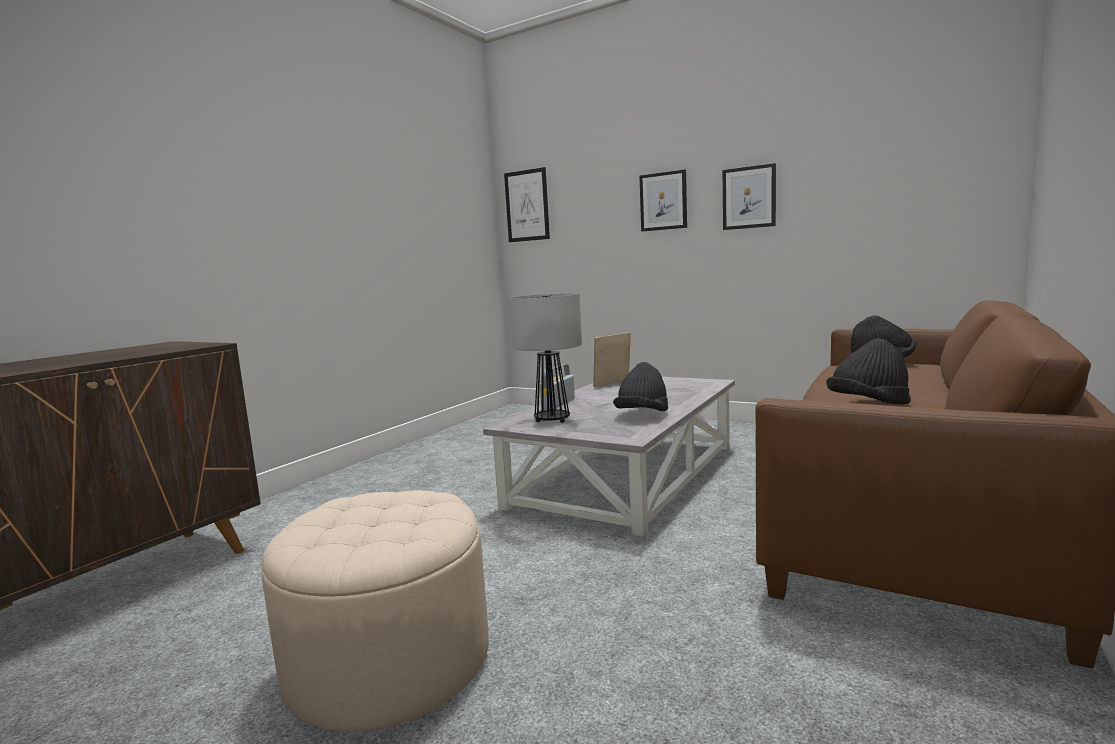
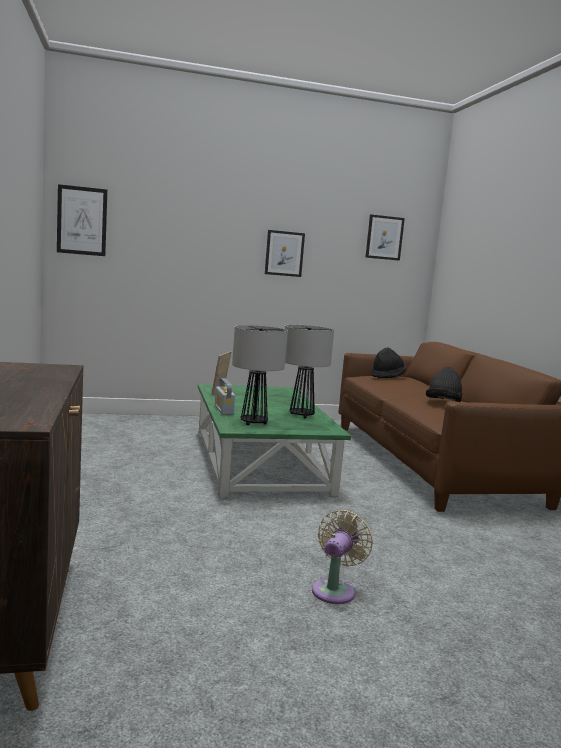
camera: 45 degrees left, 0 degrees up
(389, 661) = (335, 590): beige ottoman -> beige fan
(627, 476) = (261, 462): grey coffee table -> green coffee table
(642, 415) = (301, 415): black hat -> table lamp
(663, 201) = (219, 243): picture -> picture (384, 237)

